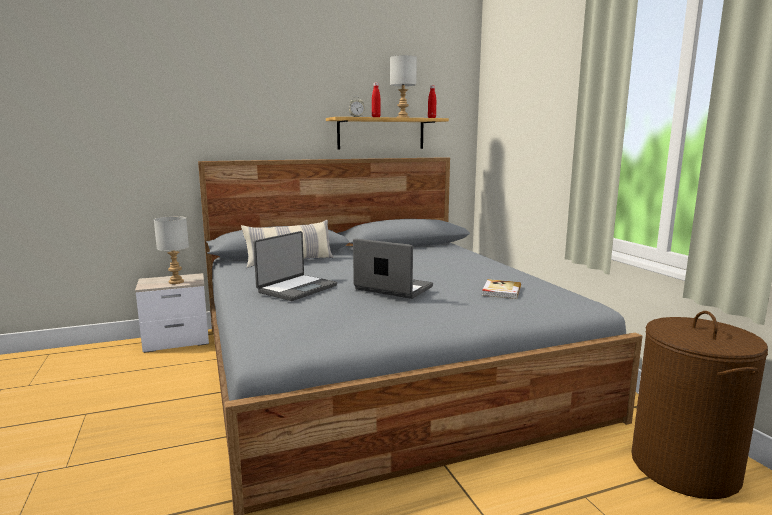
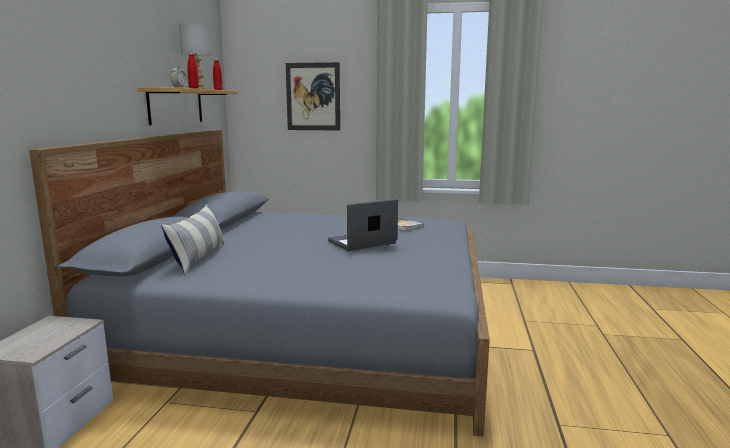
camera: 60 degrees left, 0 degrees up
(175, 282) = (57, 334): grey table lamp -> none
(296, 288) = (312, 265): laptop -> none
(533, 122) = (313, 96): none -> picture
(683, 467) = (515, 292): brown laundry basket -> none

